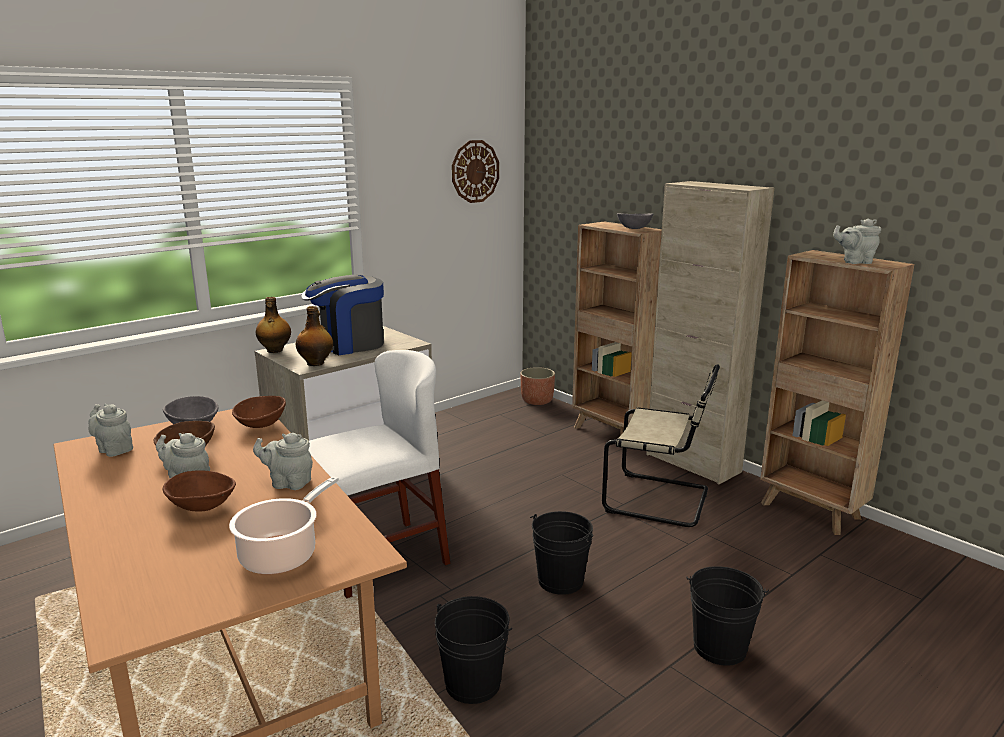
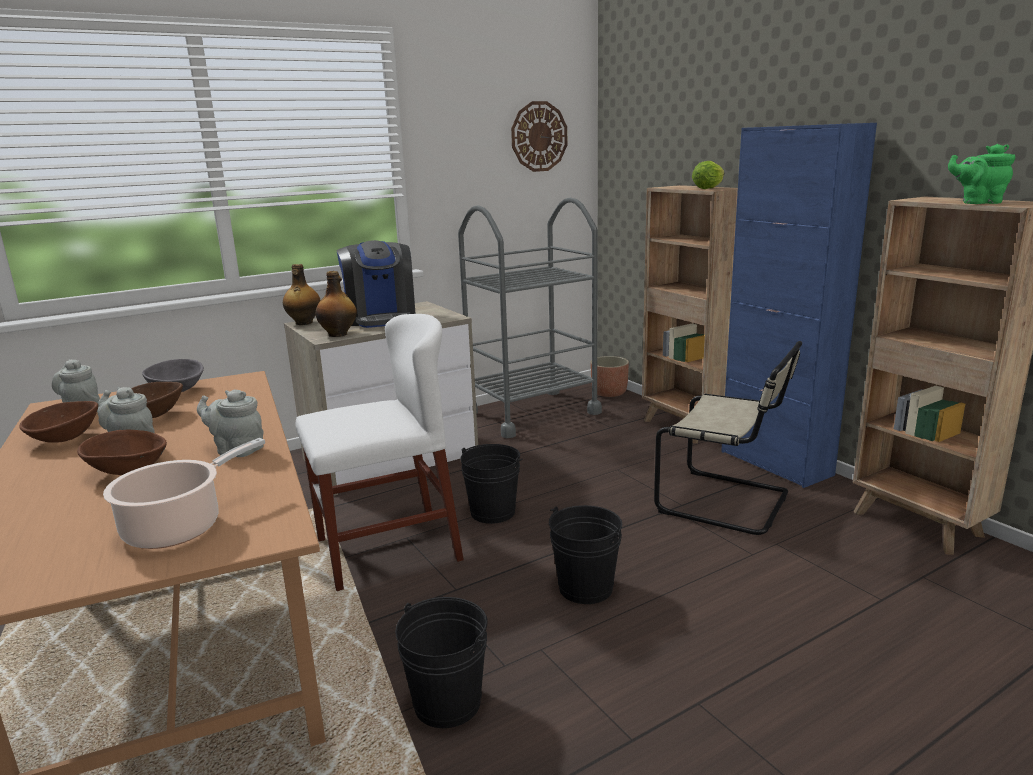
camera: 10 degrees right, 0 degrees up
(261, 425) = (247, 391): brown bowl -> brown bowl (66, 439)
(347, 345) = (381, 318): coffee machine -> coffee machine turned 90 degrees counterclockwise
(472, 423) = (532, 413): none -> grey cart
(634, 229) = (709, 188): grey bowl -> lettuce
(692, 463) = (775, 463): beige cabinet -> blue cabinet
(720, 647) = (769, 685): black bucket -> black bucket (493, 512)
(855, 262) = (978, 202): grey teapot -> green teapot

